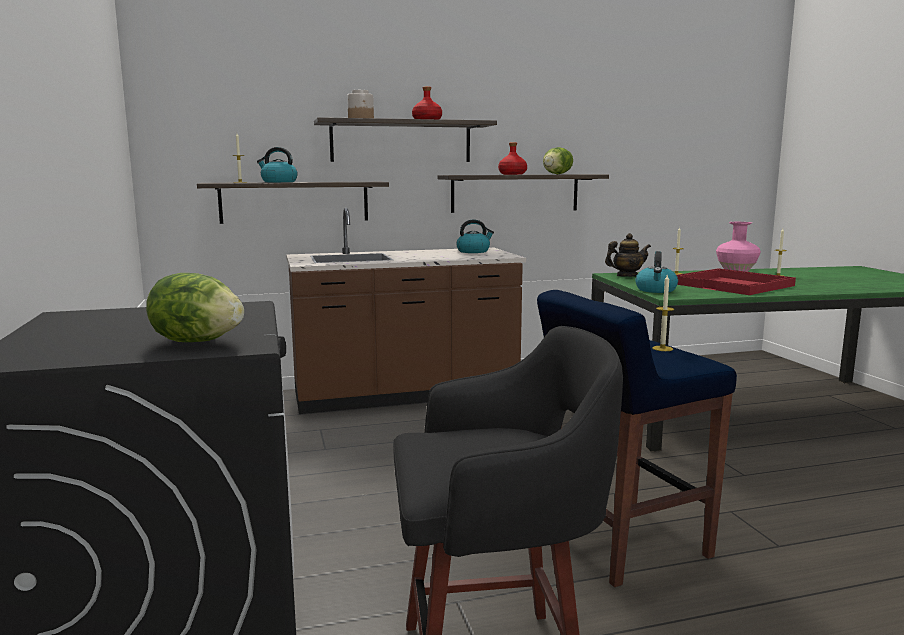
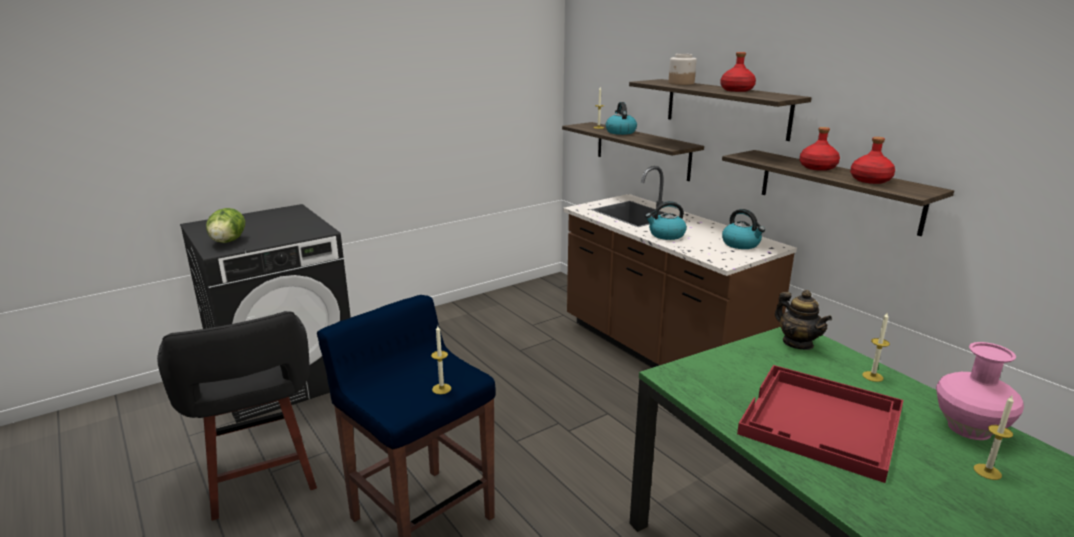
camera: 70 degrees right, 10 degrees up
(556, 174) = (870, 180): lettuce -> red bottle
(656, 290) = (704, 366): kettle -> kettle (666, 235)

